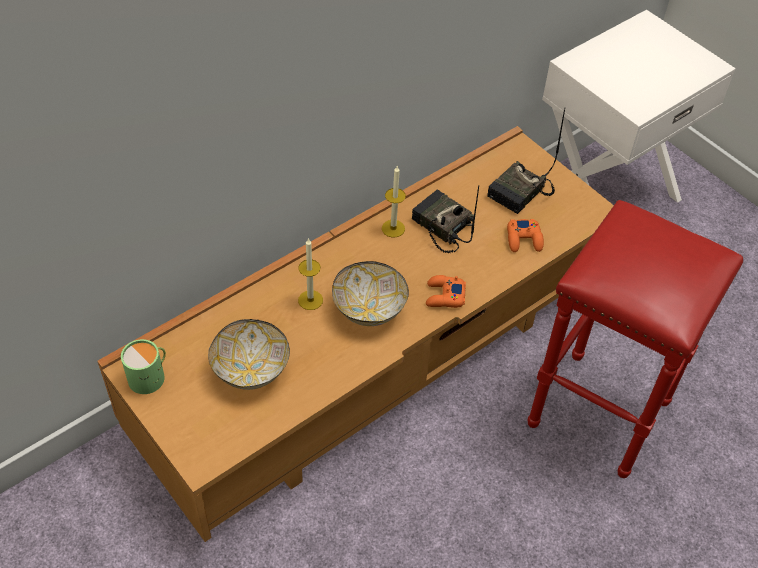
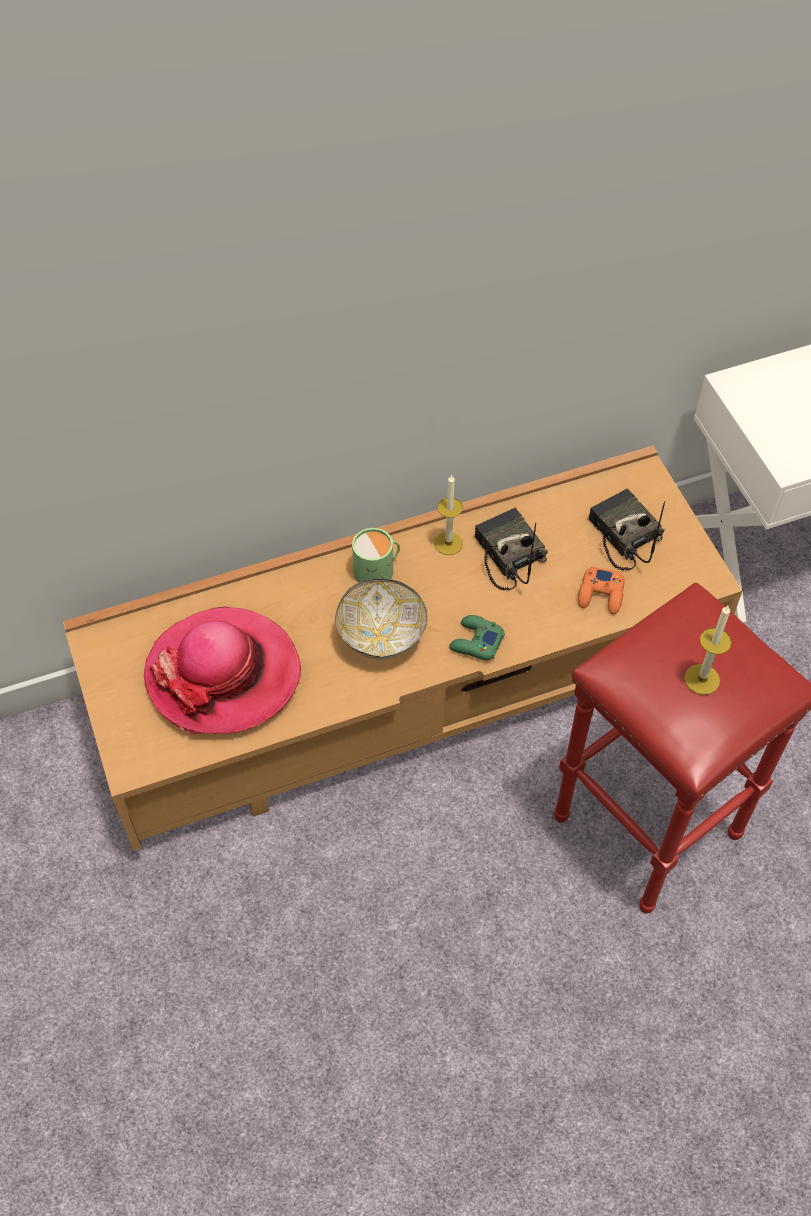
camera: 20 degrees right, 5 degrees up
(150, 376) = (112, 654): green mug -> green mug (378, 570)
(251, 370) = (223, 674): bowl -> hat
(310, 300) = (319, 608): candle -> candle (702, 679)
(444, 296) = (476, 642): orange game controller -> green game controller
(521, 194) = (622, 535): radio -> radio turned 90 degrees clockwise

